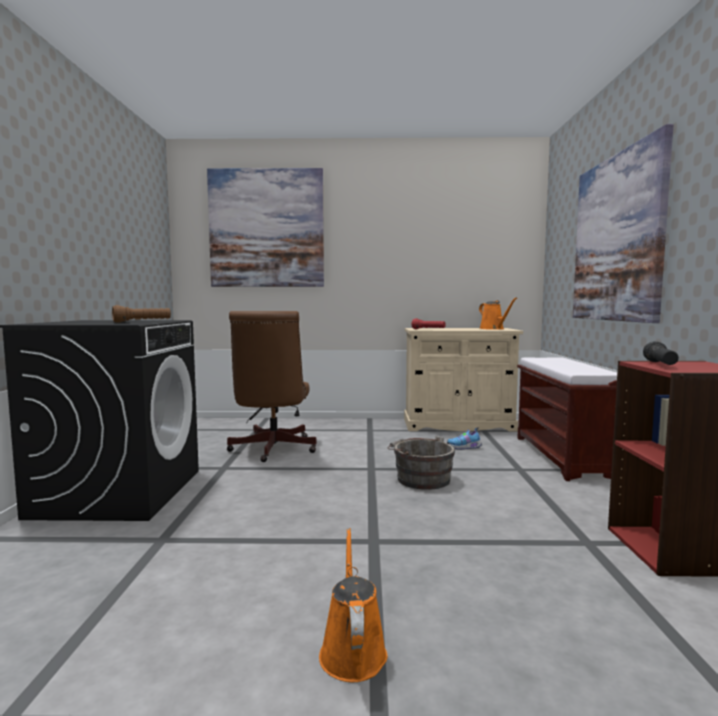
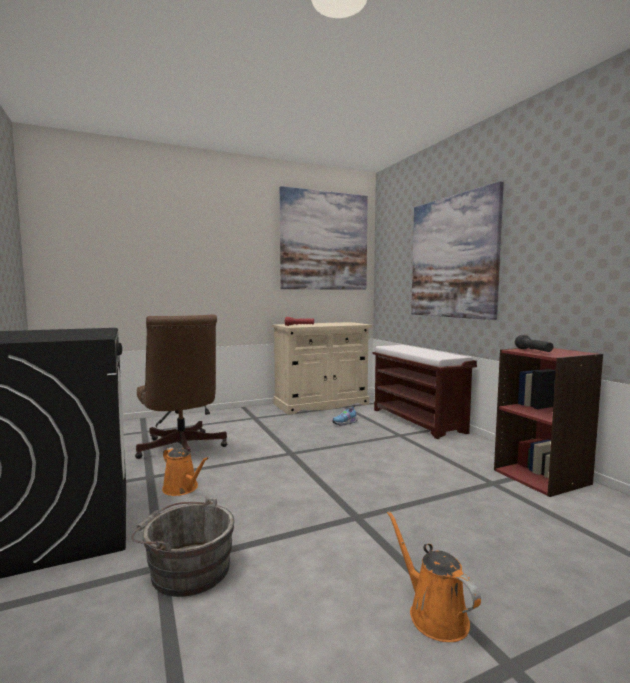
camera: 25 degrees left, 0 degrees up
(142, 322) = (82, 333): brown flashlight -> none
(266, 228) = (137, 229): picture -> picture (324, 241)
(420, 479) = (338, 455): grey bucket -> grey bucket (186, 569)
(493, 329) = (346, 323): orange watering can -> orange watering can (182, 488)

